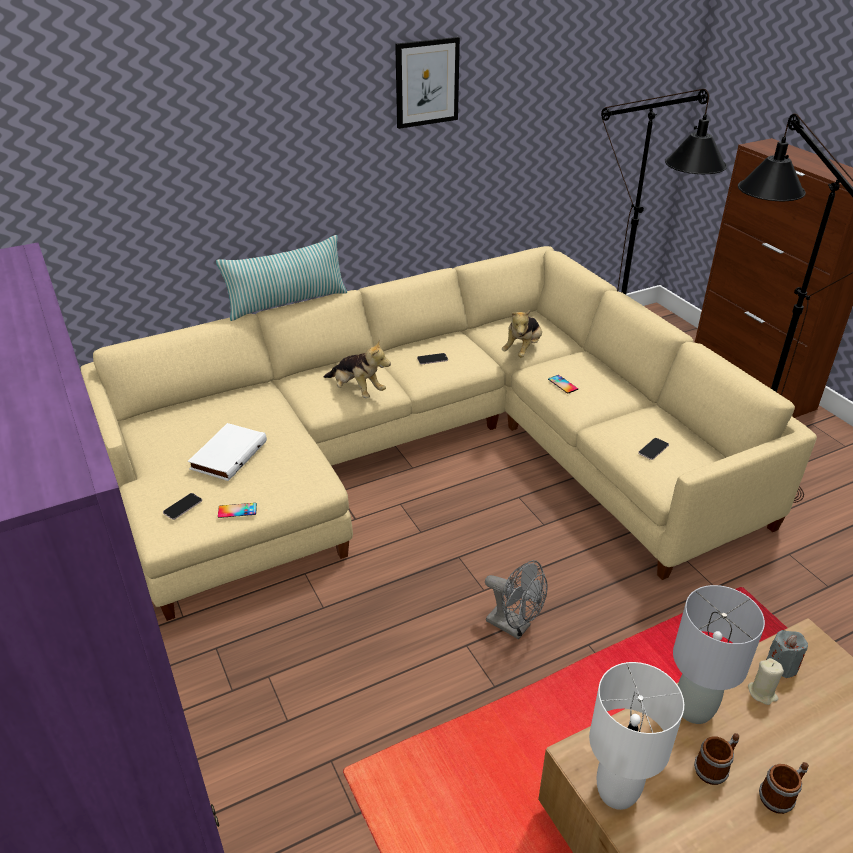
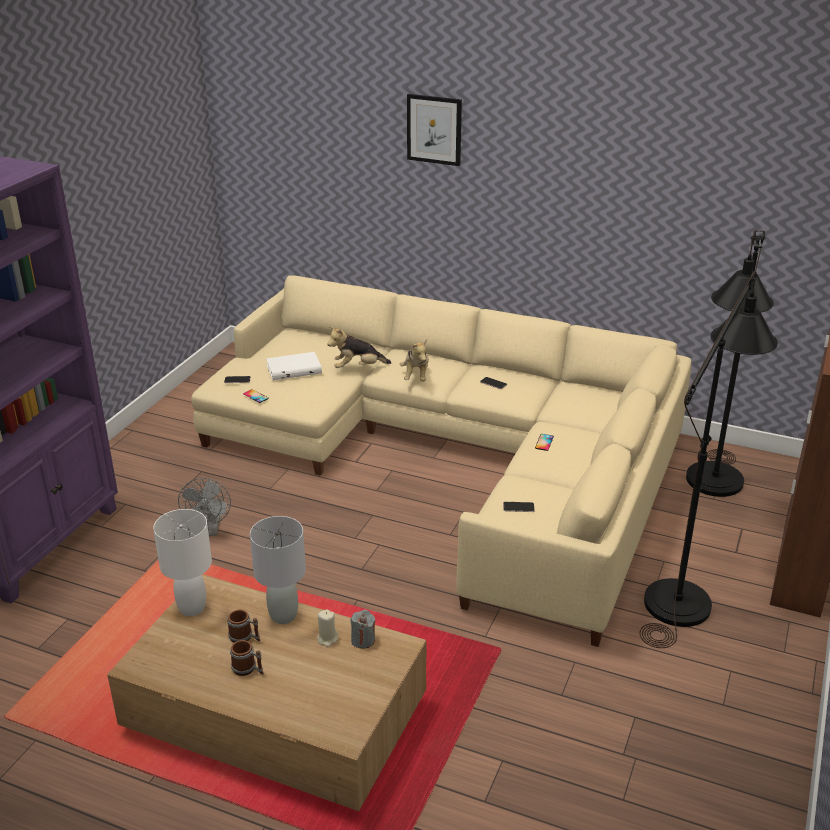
camera: 50 degrees right, 5 degrees down
(287, 303) = (423, 296): pillow -> none
(427, 82) = (576, 161): picture -> picture (434, 129)
(514, 626) = (337, 563): grey fan -> grey fan (210, 530)
(522, 349) = (563, 410): plush toy -> plush toy (357, 368)

